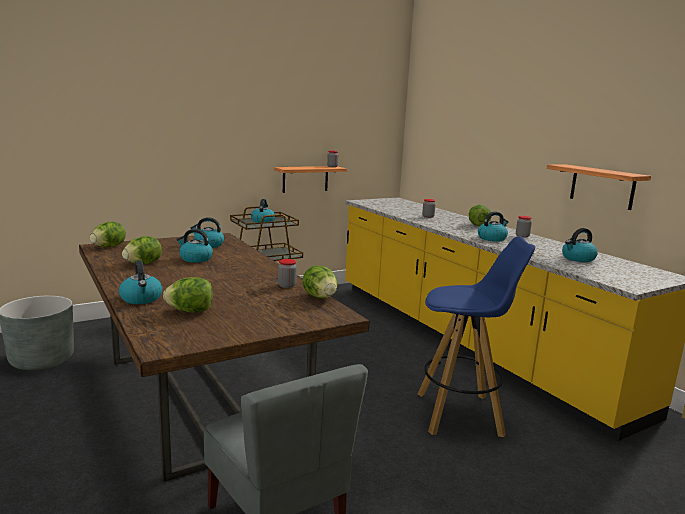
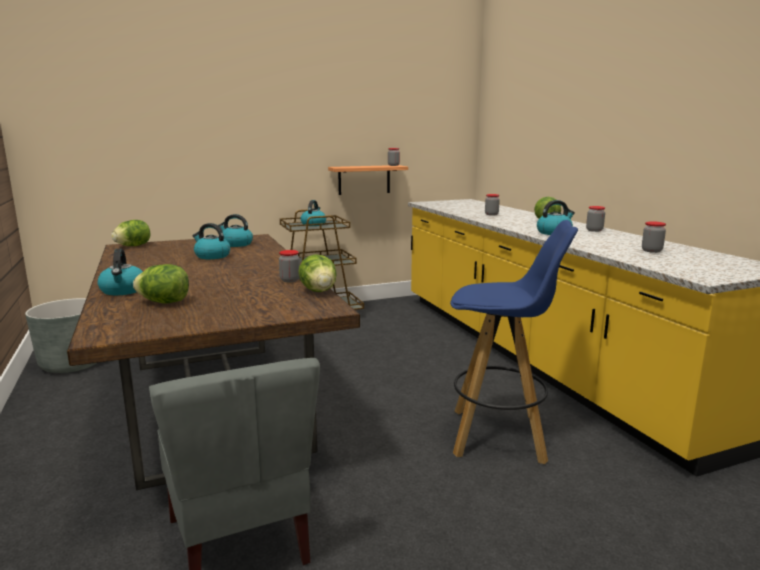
camera: 10 degrees right, 0 degrees up
(143, 264) = (154, 260): lettuce -> none
(578, 258) = (651, 251): kettle -> jar
(602, 186) = (691, 165): shelf -> none

